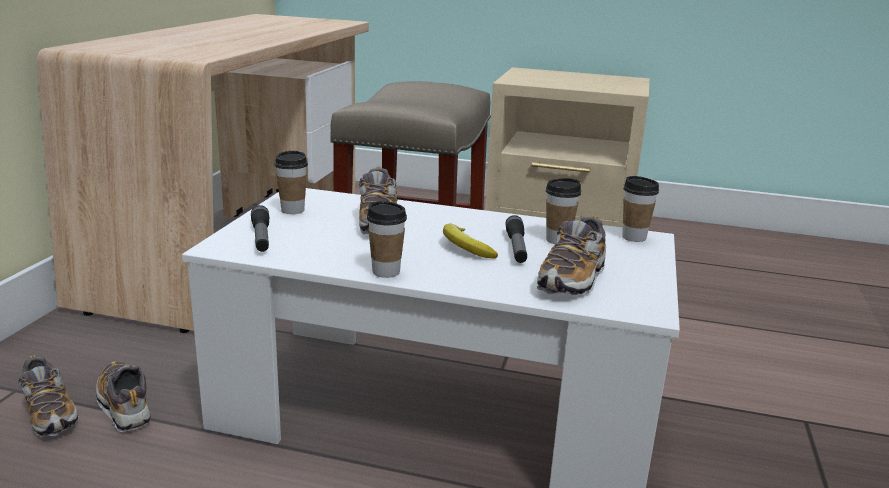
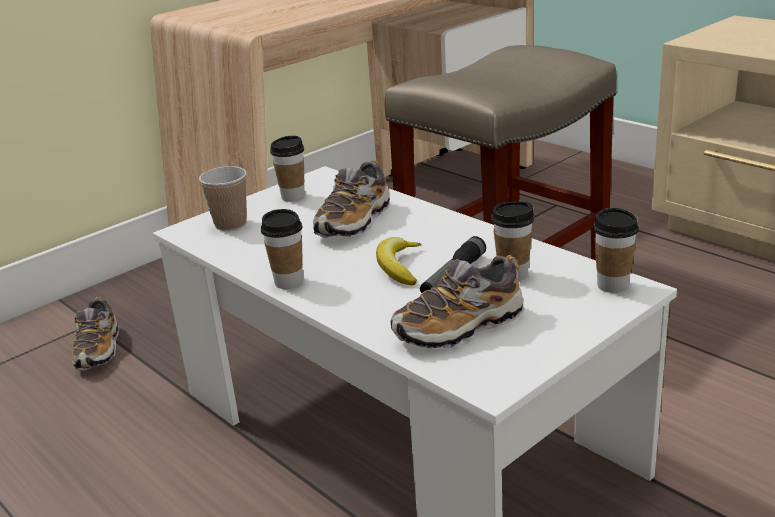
camera: 35 degrees right, 5 degrees up
(124, 406) = (151, 357): shoe -> none
(261, 237) = (231, 224): flashlight -> cup

